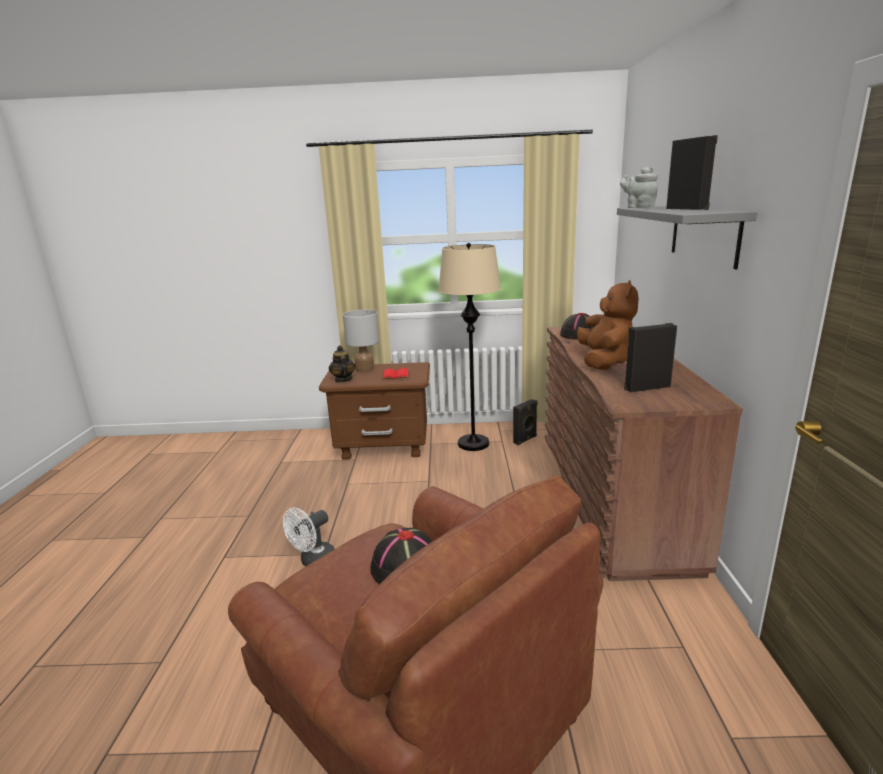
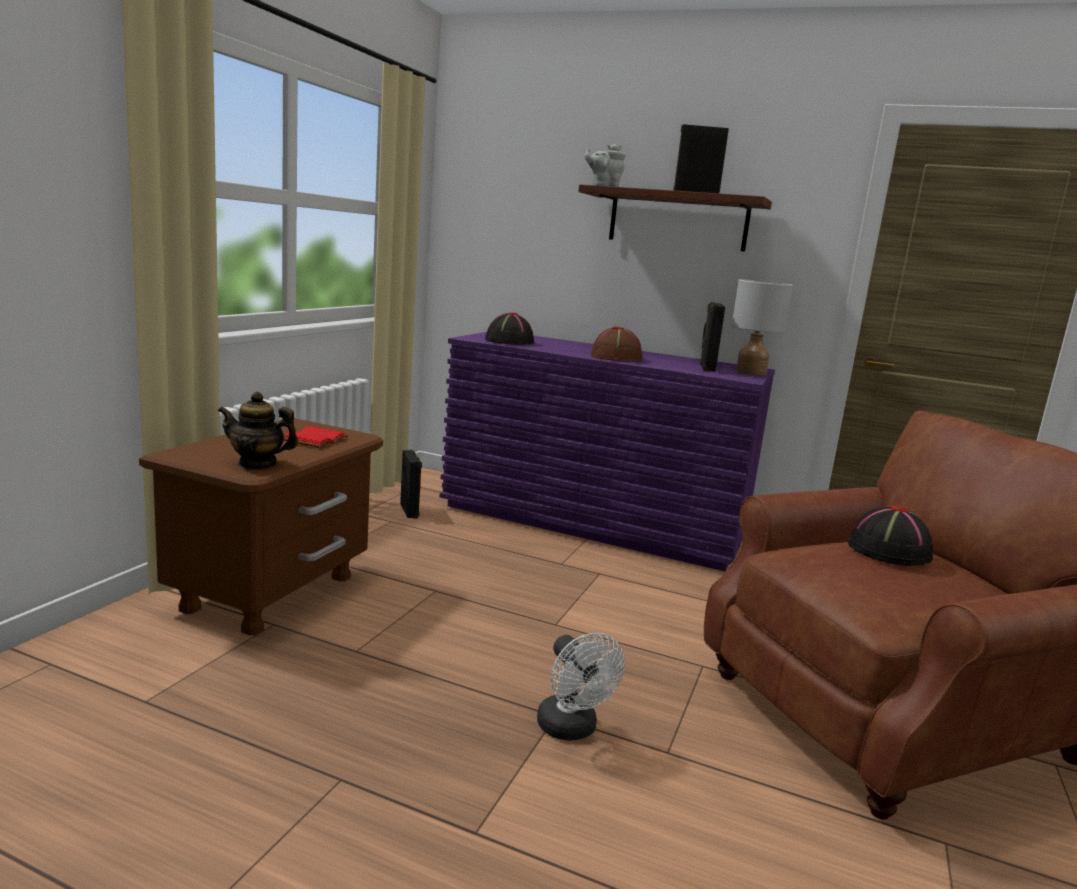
camera: 70 degrees left, 5 degrees down
(364, 368) = (229, 444): grey table lamp -> grey table lamp (750, 372)
(473, 443) = (371, 536): beige floor lamp -> none
(604, 362) = (616, 357): brown plush toy -> brown hat
(611, 498) = (592, 523): brown dresser -> purple dresser
(704, 234) = (678, 220): grey shelf -> brown shelf

